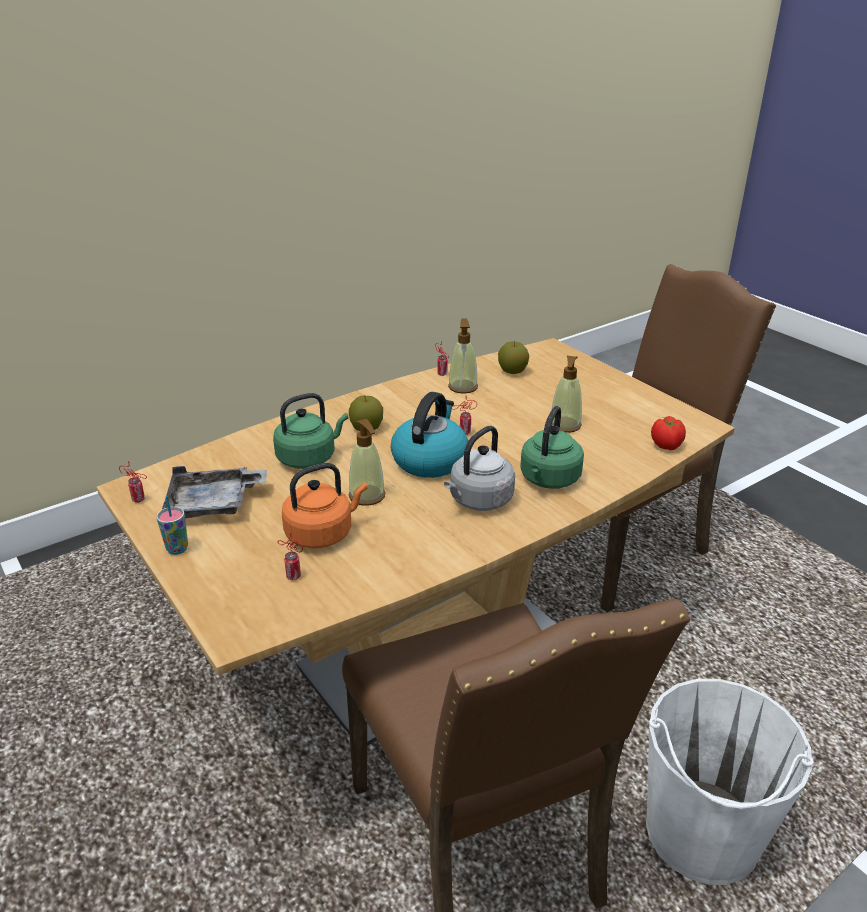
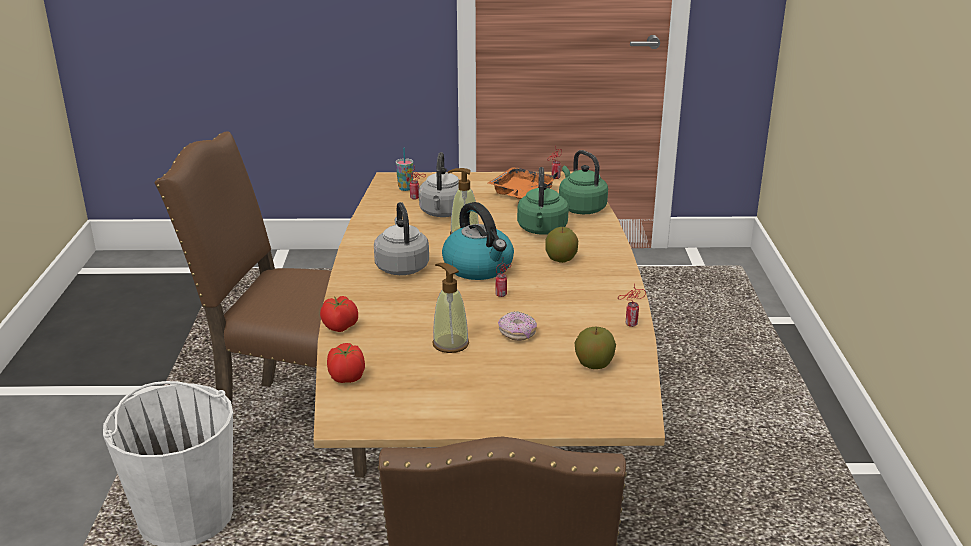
camera: 125 degrees right, 5 degrees down
(177, 549) = (486, 178): cup -> cup (405, 188)
(213, 504) = (521, 193): grey tray -> orange tray
(322, 533) = (443, 213): orange kettle -> grey kettle
(463, 387) = (589, 324): soap dispenser -> none
(514, 406) = (517, 334): none -> donut
(549, 480) = (385, 300): green kettle -> green kettle (580, 208)
(616, 480) = (340, 327): none -> tomato

